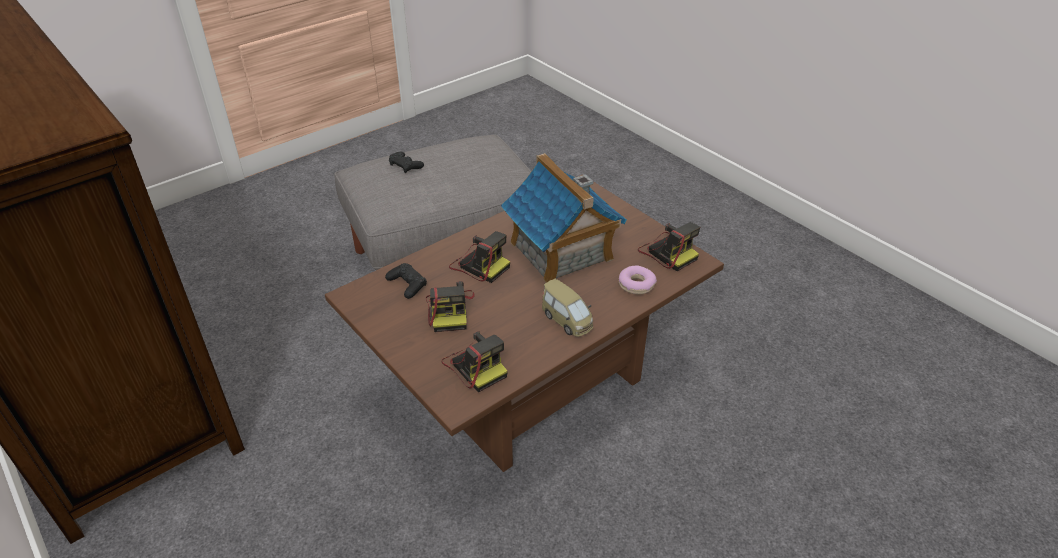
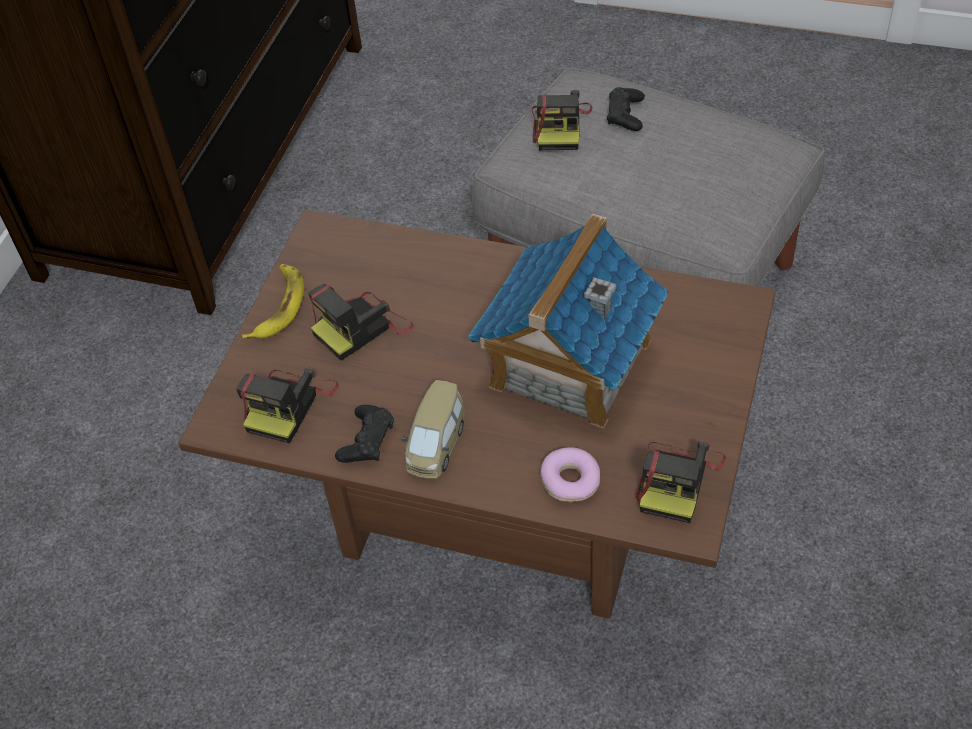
camera: 60 degrees right, 10 degrees up
(391, 337) = (278, 306): none -> banana
(407, 284) = (376, 263): black game controller -> black game controller (367, 440)
(479, 265) = (468, 303): camera -> camera (560, 126)

